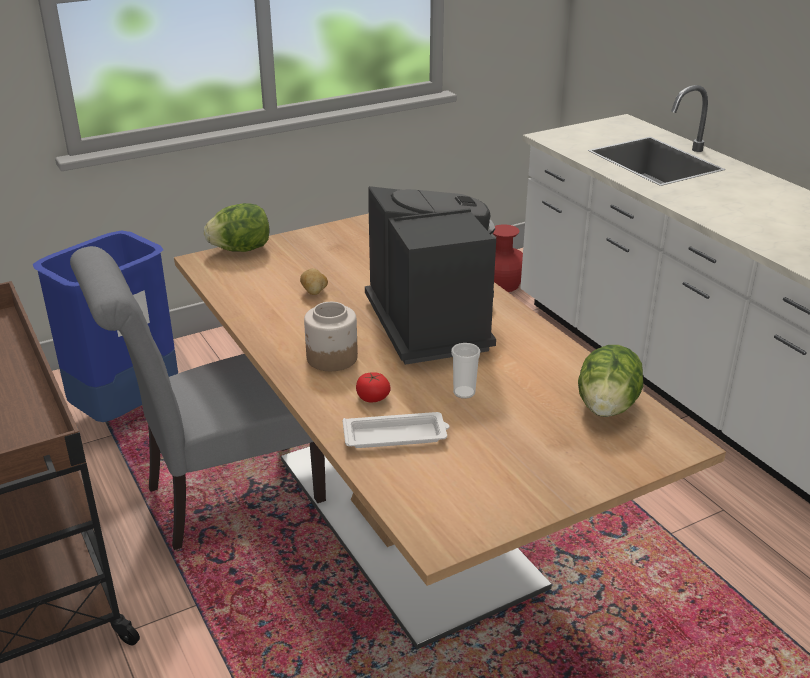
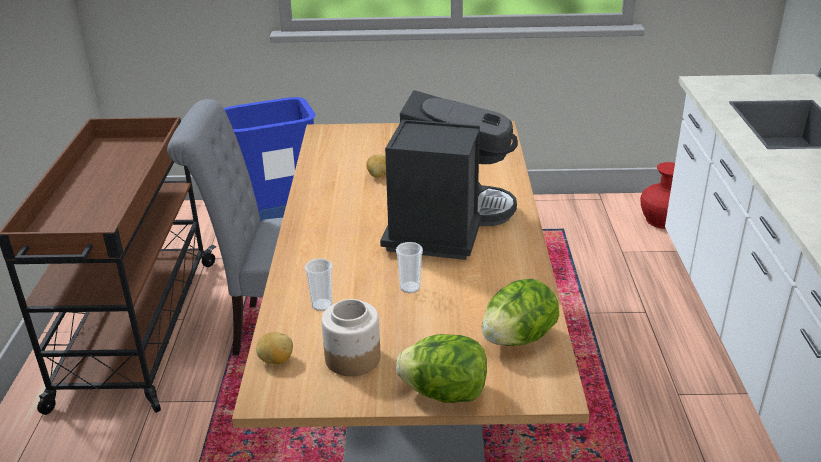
camera: 30 degrees right, 0 degrees up
(241, 249) = (359, 129): lettuce -> lettuce (445, 393)
(331, 358) = (337, 230): jar -> jar (352, 358)
(373, 397) = (336, 269): tomato -> none
(396, 436) = (322, 305): white tray -> cup
(409, 504) = (276, 360): none -> potato

